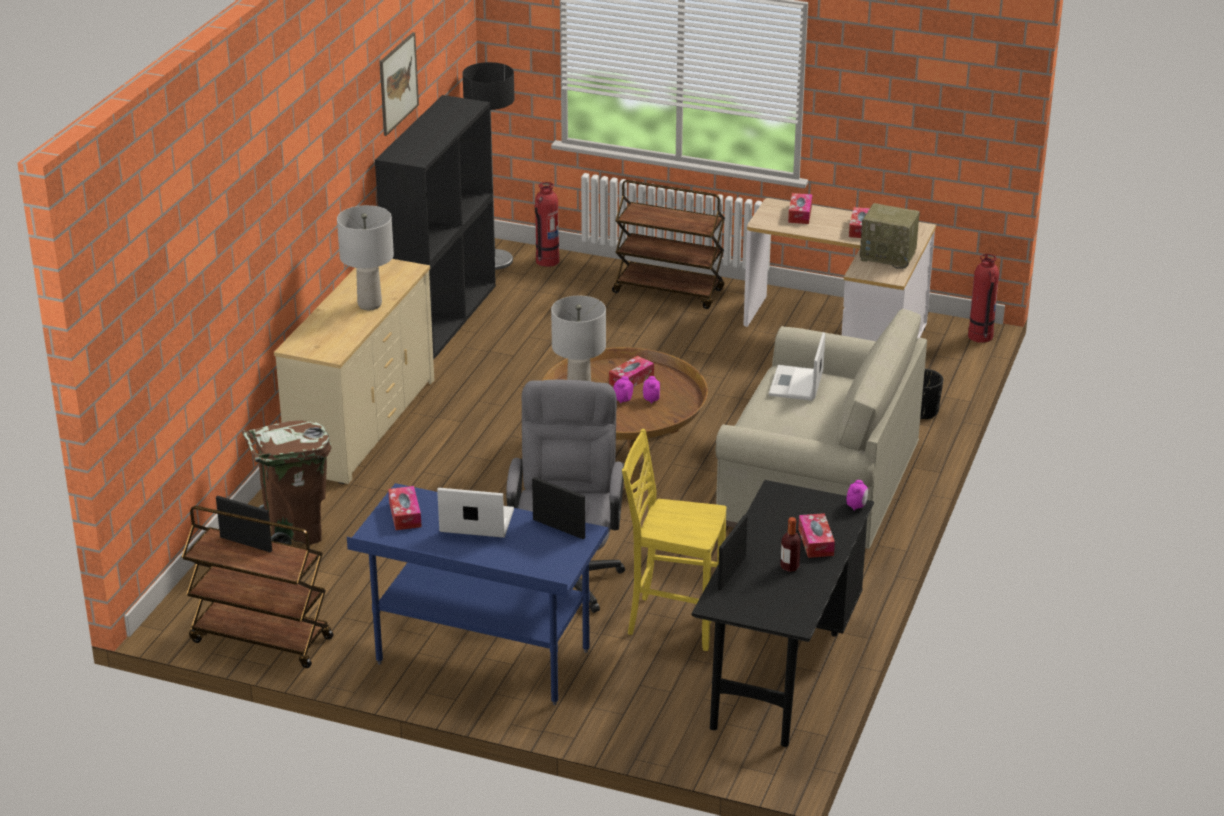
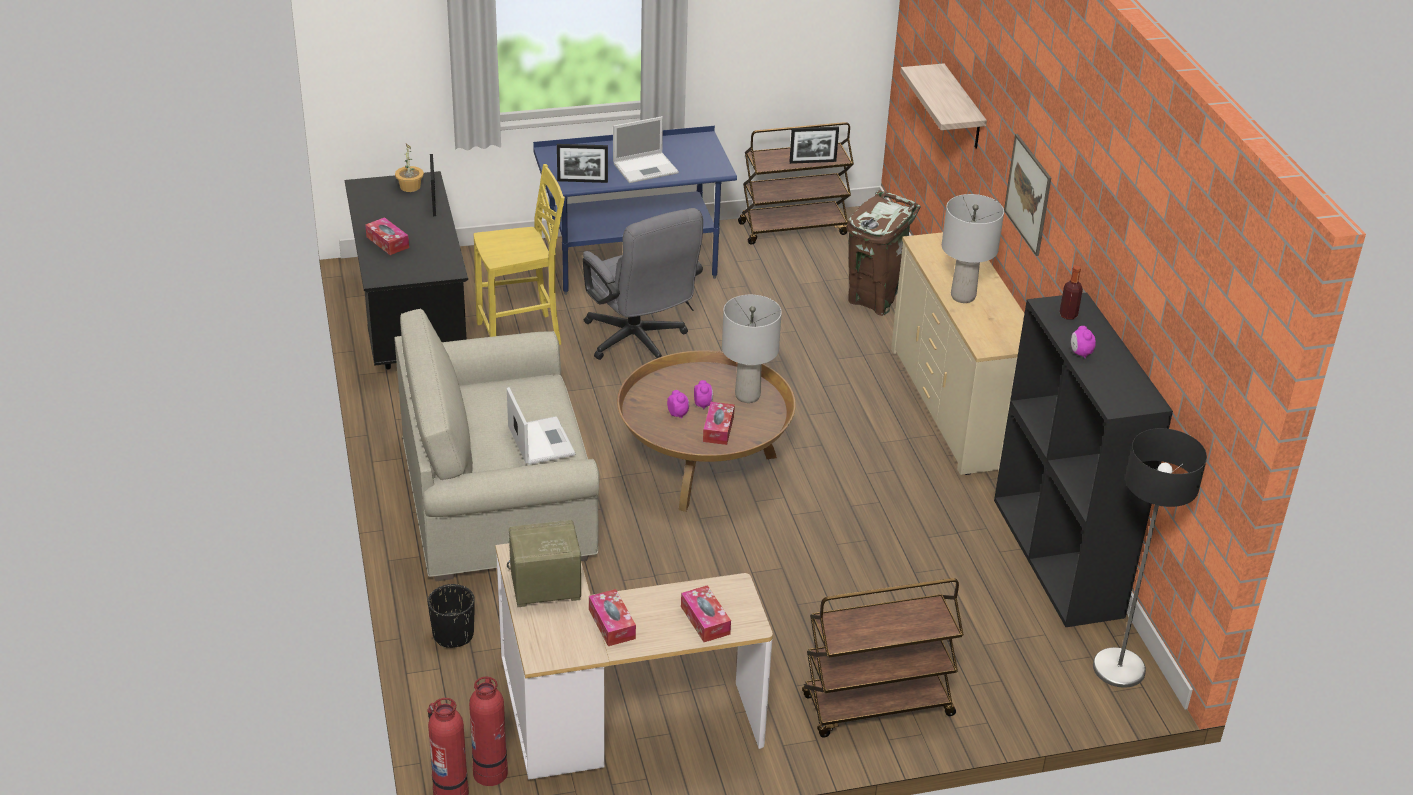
camera: 145 degrees right, 5 degrees up
(220, 295) = (962, 108): none -> shelf
(398, 83) = (1134, 283): picture -> picture (1028, 194)
(405, 515) = (700, 157): tissue box -> none
(546, 261) = (1063, 695): fire extinguisher -> fire extinguisher (491, 772)
(742, 602) = (409, 186): none -> potted plant
(789, 567) = (394, 219): bottle -> bottle (1068, 315)
(856, 506) = (374, 279): alarm clock -> alarm clock (1080, 353)

